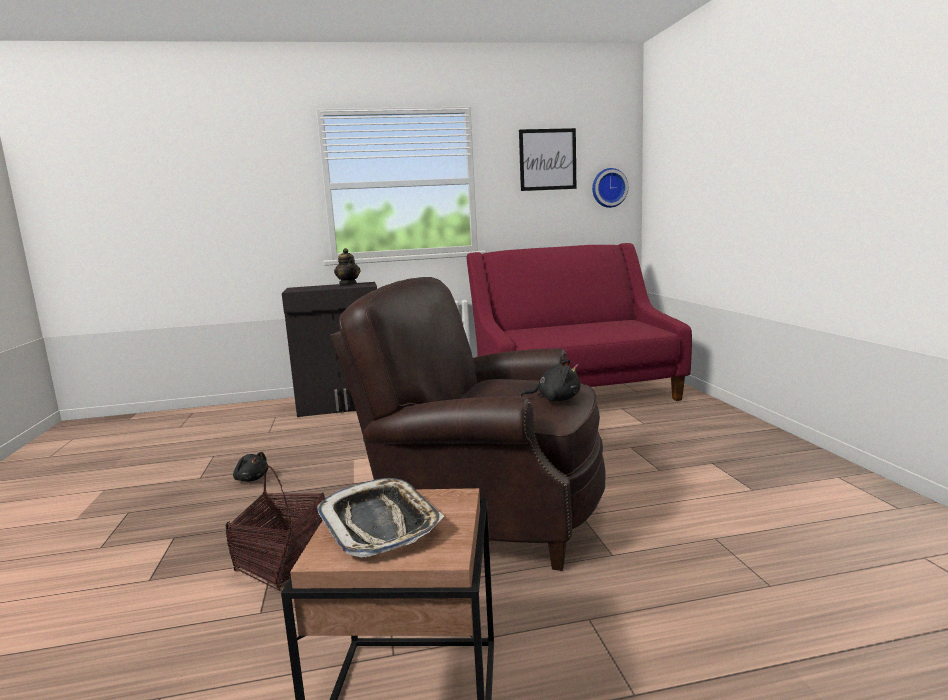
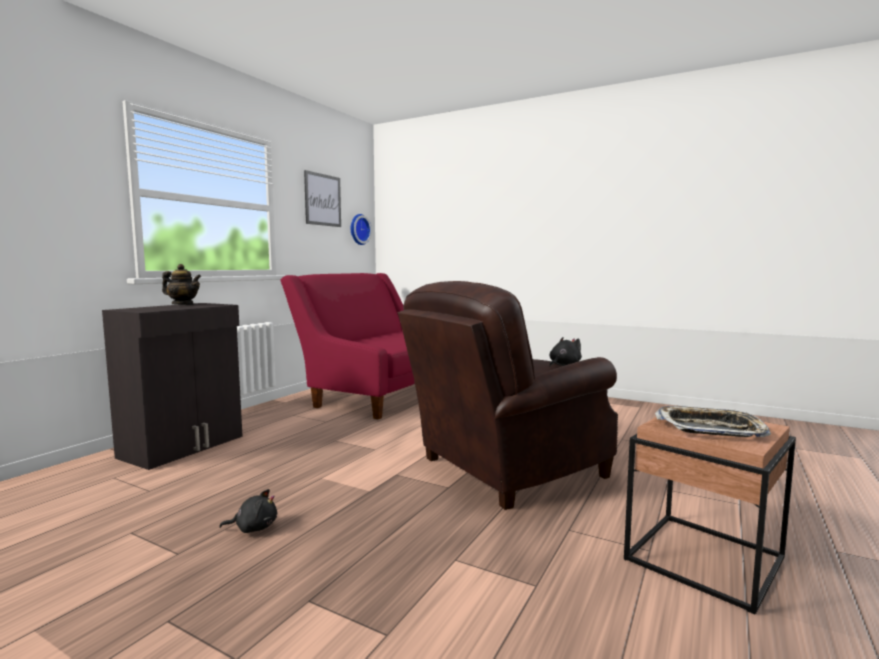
camera: 50 degrees left, 5 degrees down
(284, 563) = (467, 555): basket -> none

